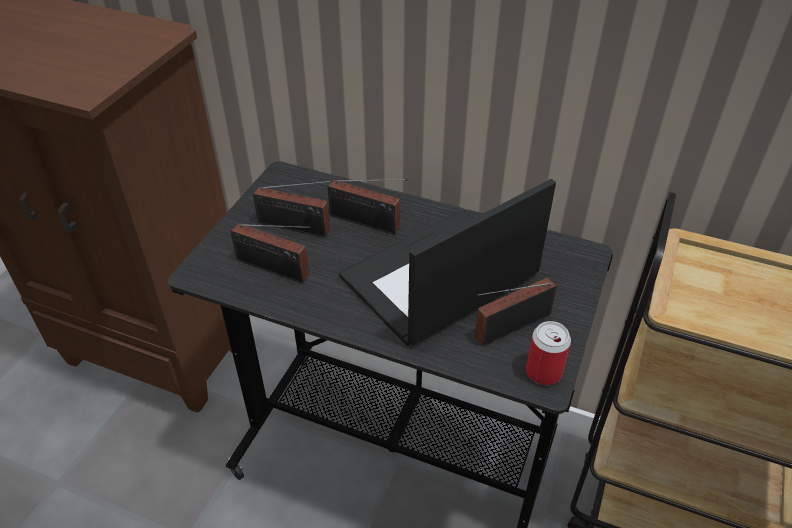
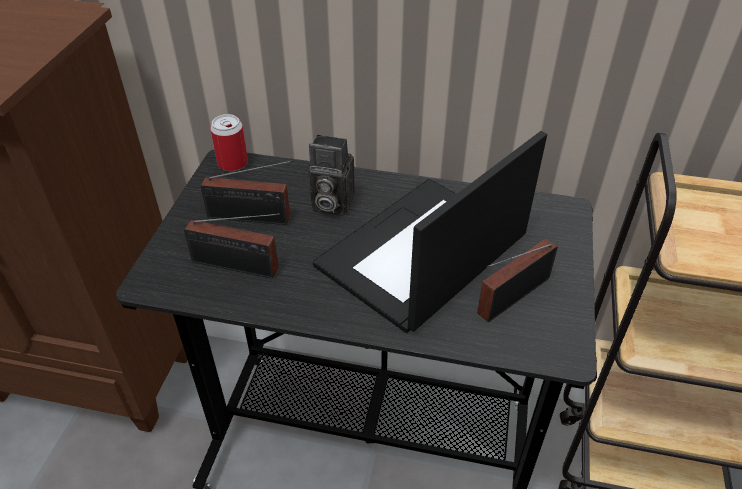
camera: 10 degrees left, 0 degrees up
(368, 223) = (330, 204): radio -> camera
(543, 372) = (560, 341): can -> can (232, 163)

